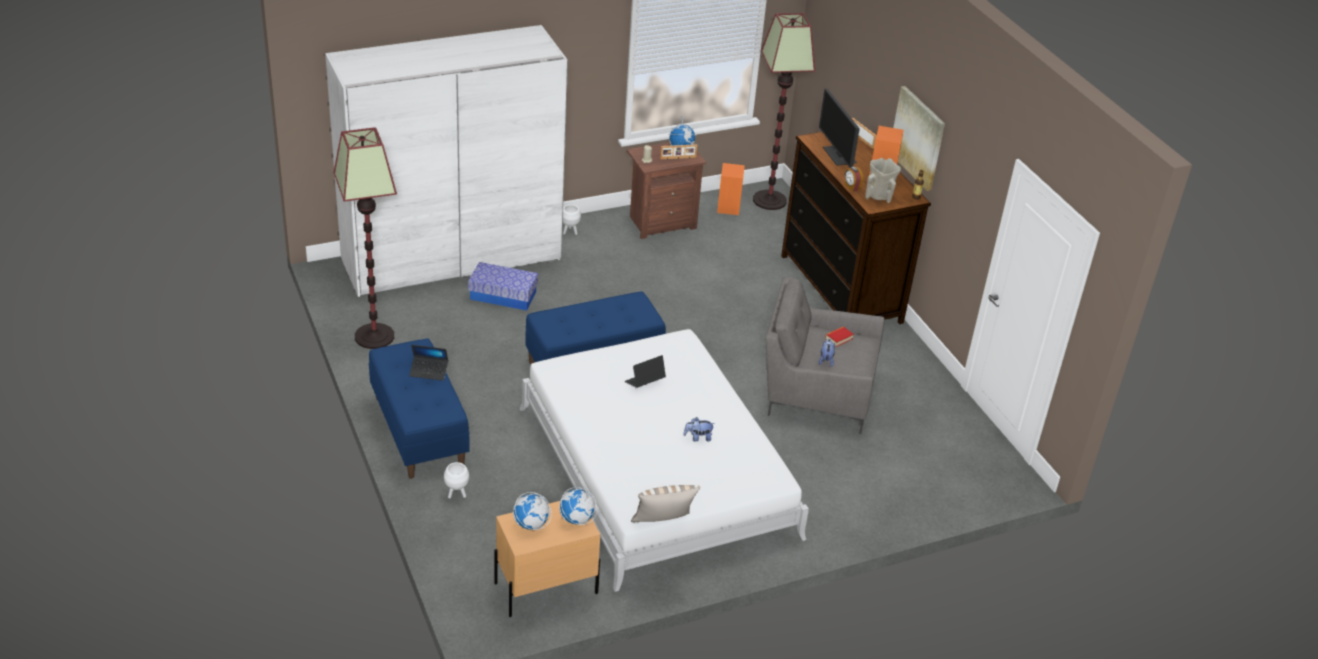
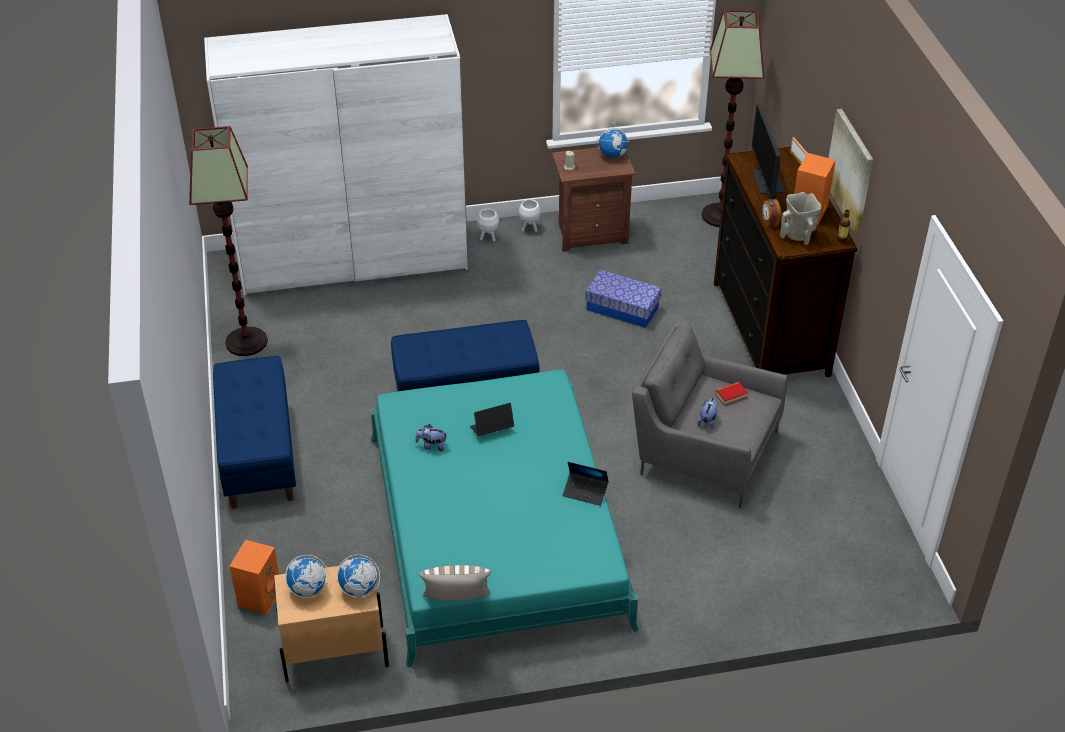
camera: 15 degrees right, 5 degrees up
(429, 371) = (266, 394): laptop -> laptop (585, 492)
(456, 494) = (275, 532): white planter -> white planter (529, 228)
(503, 295) = (394, 306): storage box -> storage box (622, 308)
(657, 471) = (496, 529): white bed -> turquoise bed
(678, 158) = (605, 167): picture frame -> none
(698, 438) = (529, 502): plush toy -> plush toy (432, 446)
(728, 206) = (671, 220): orange speaker -> orange speaker (259, 596)

